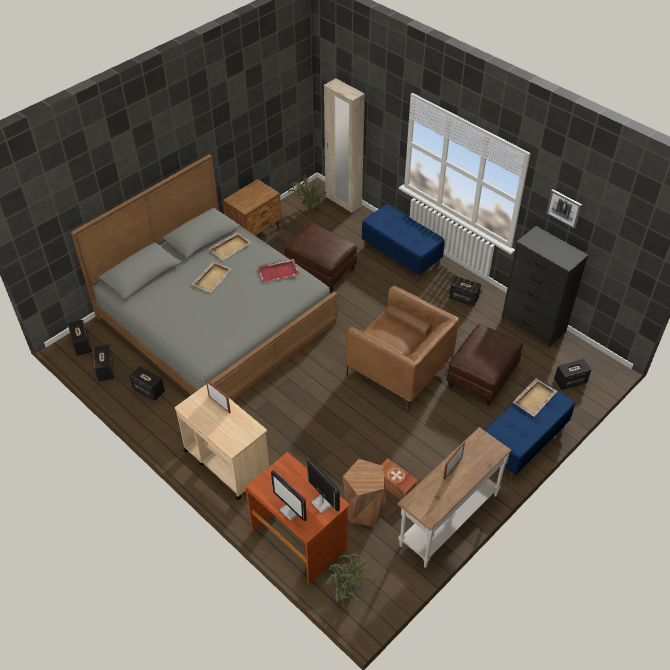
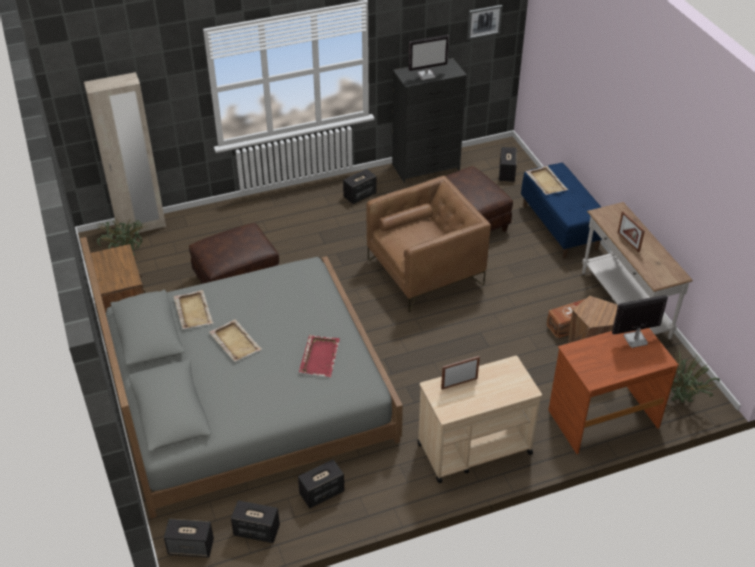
camera: 65 degrees left, 5 degrees down
(278, 271) = (269, 283): red tray -> red tray (320, 357)
(291, 510) = (636, 365): monitor -> monitor (426, 75)
(401, 256) = (266, 214): blue bench -> none
(564, 208) = (417, 30): picture -> picture (484, 21)

